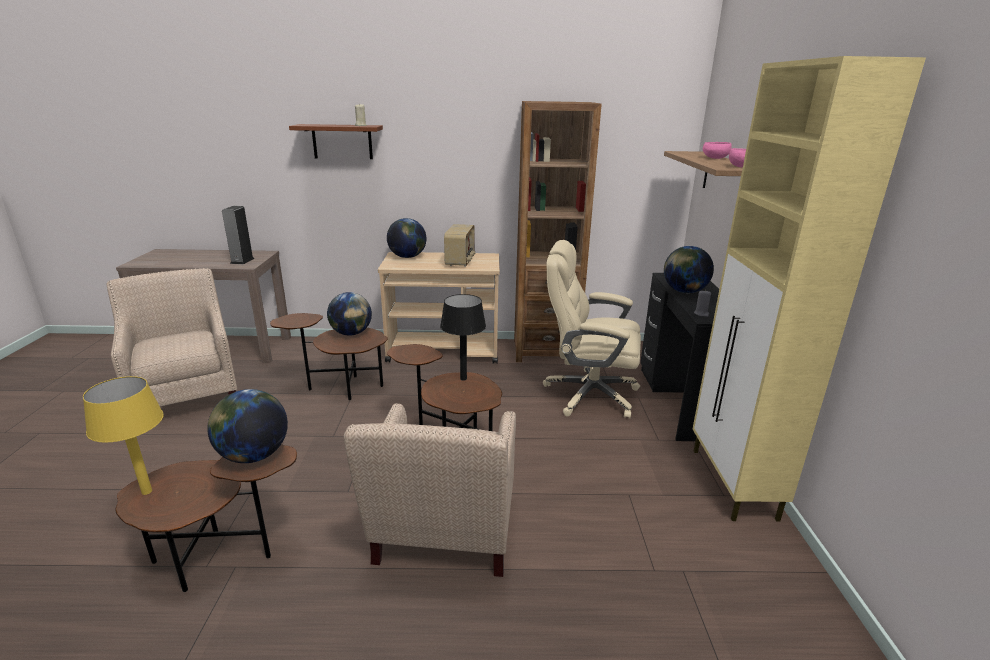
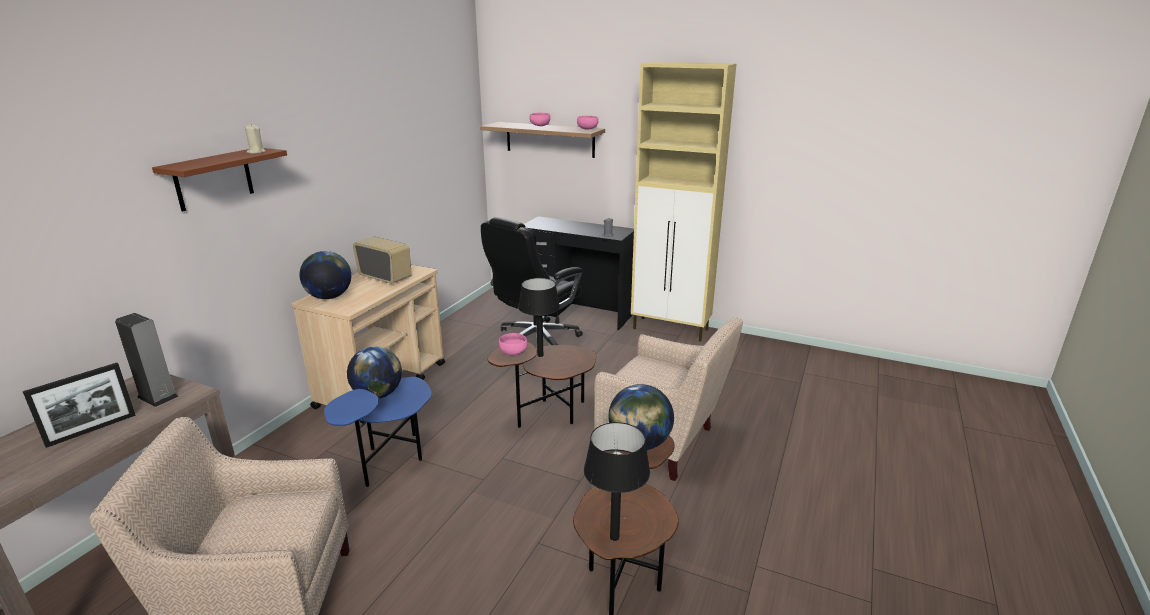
camera: 65 degrees left, 0 degrees up
(147, 491) = (614, 537): yellow table lamp -> black table lamp
(203, 260) = (92, 430): none -> picture frame
(342, 388) = (390, 462): brown side table -> blue side table
(415, 353) = (513, 352): none -> pink bowl
(545, 350) = (446, 336): brown bookcase -> none
(588, 394) = (536, 340): beige office chair -> black office chair
(684, 291) = (566, 229): globe -> none

